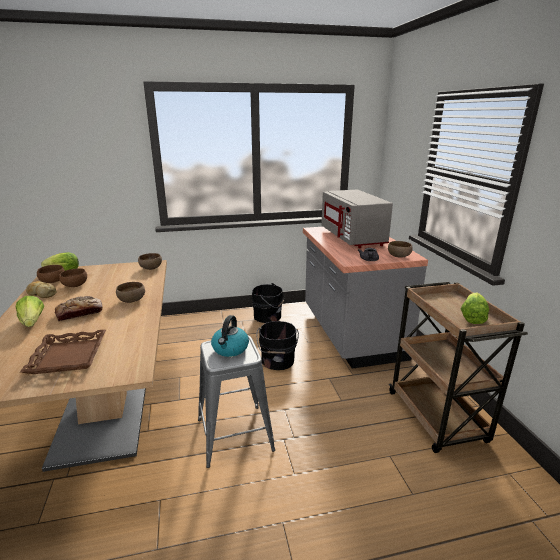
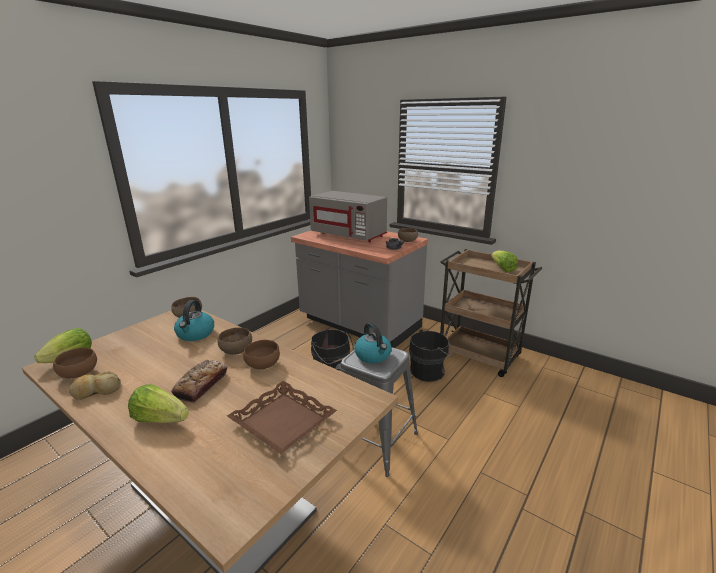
camera: 40 degrees left, 0 degrees up
(74, 285) = (125, 365): brown bowl -> brown bowl (262, 365)
(133, 281) = (195, 334): none -> kettle
(268, 316) = (274, 338): black bucket -> black bucket (429, 371)

